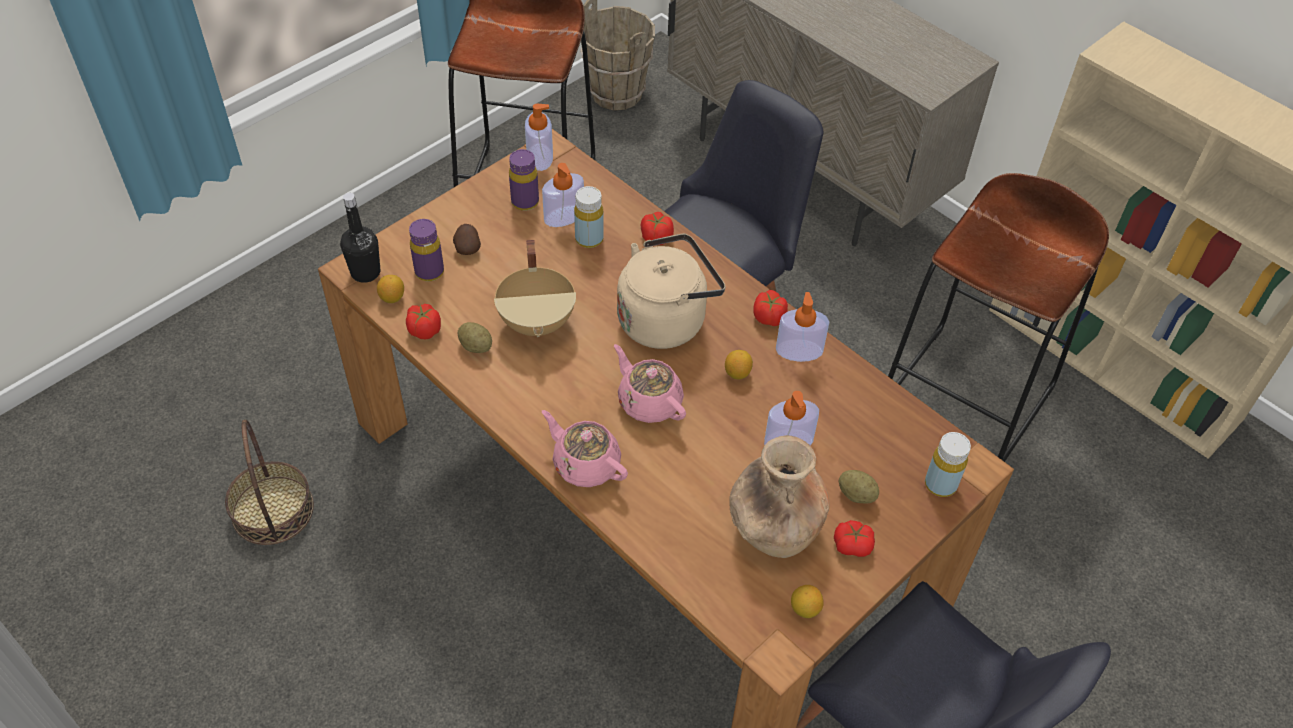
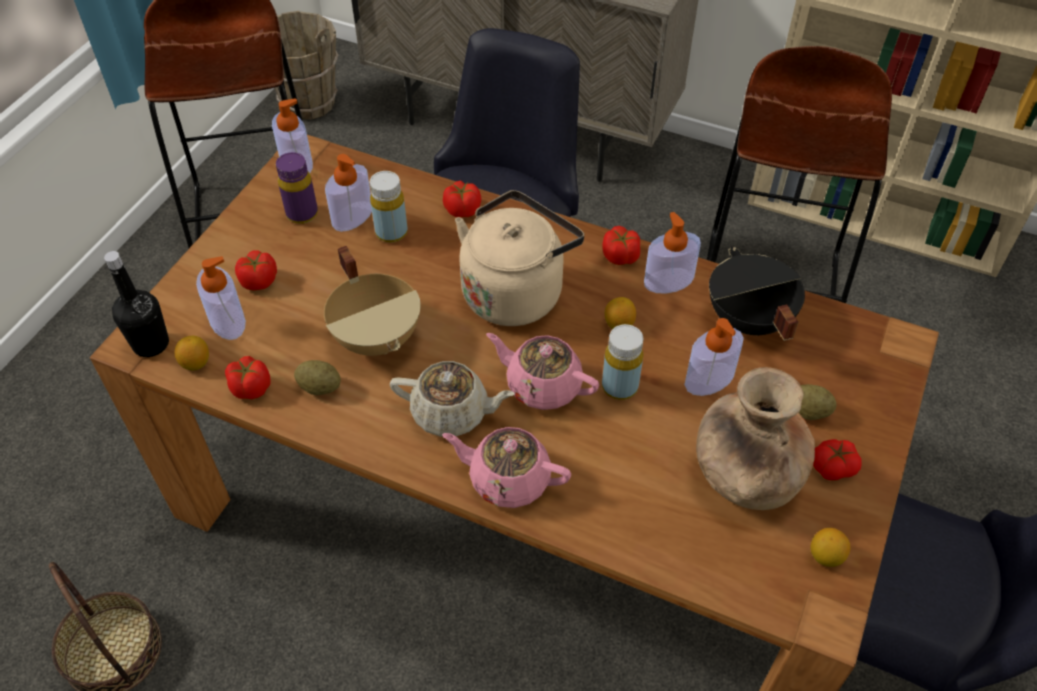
camera: 20 degrees left, 0 degrees up
(429, 272) = (227, 321): purple bottle -> soap dispenser
(467, 247) = (259, 281): potato -> tomato
(567, 399) = (452, 413): none -> beige teapot
(848, 405) = (747, 320): none -> black cooking pot
(940, 484) = (881, 372): yellow bottle -> yellow bottle (619, 387)

